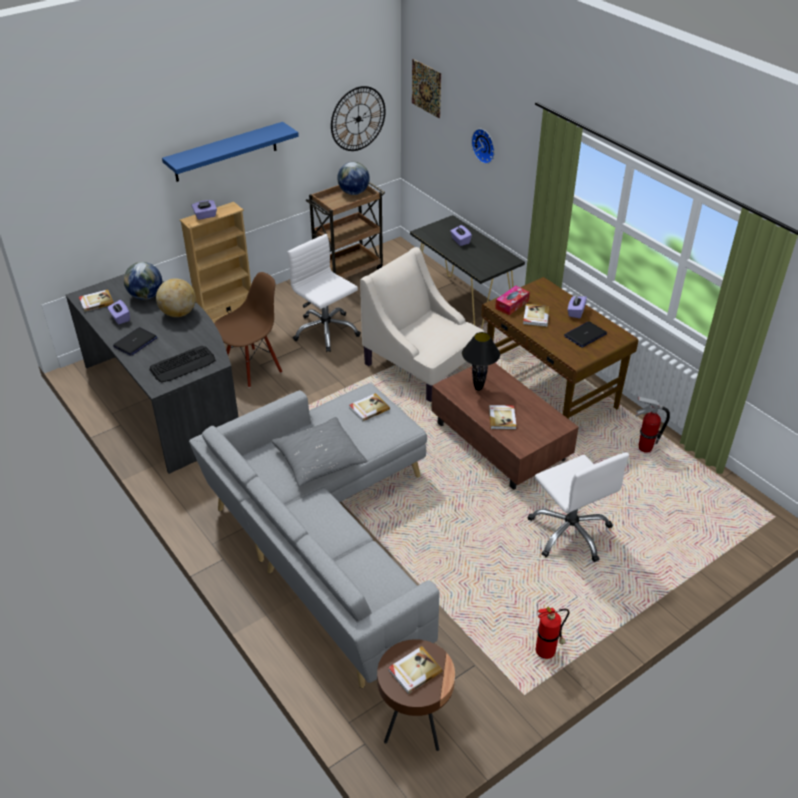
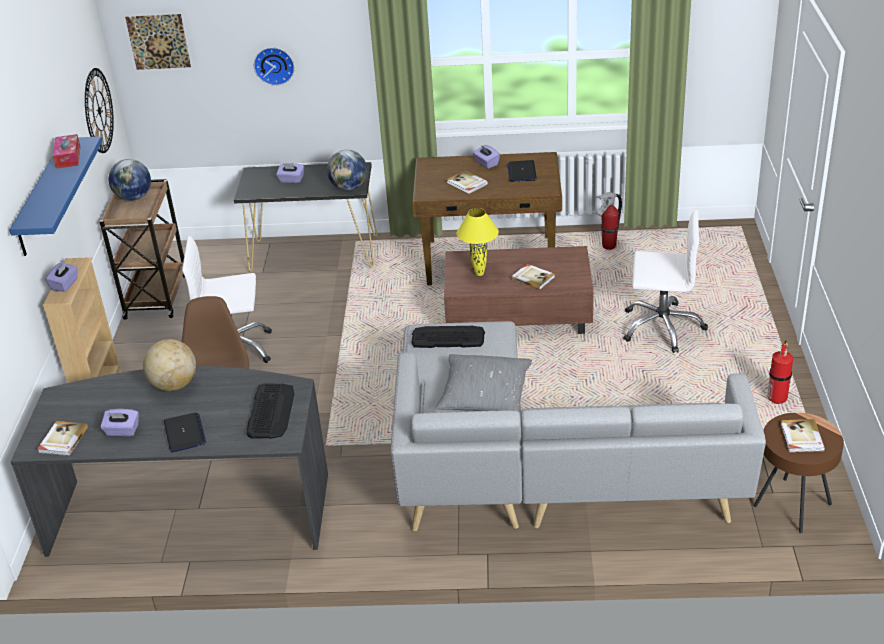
camera: 50 degrees left, 5 degrees down
(146, 296) = (107, 398): globe -> globe (349, 188)
(368, 408) = (448, 337): book -> keyboard
(422, 366) = (365, 313): beige armchair -> none
(478, 388) = (479, 274): black table lamp -> yellow table lamp
(512, 304) = (435, 188): tissue box -> tissue box (68, 157)

